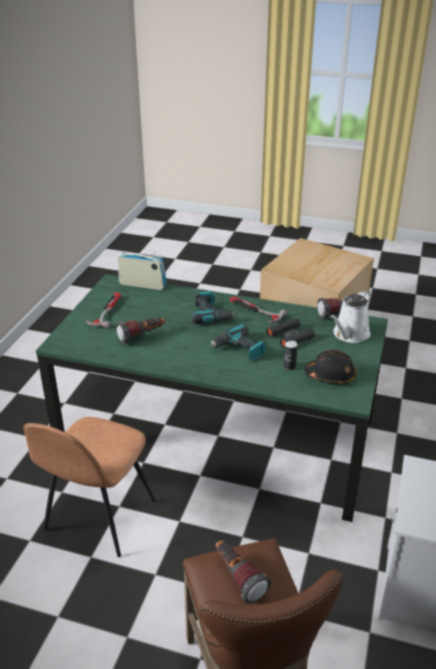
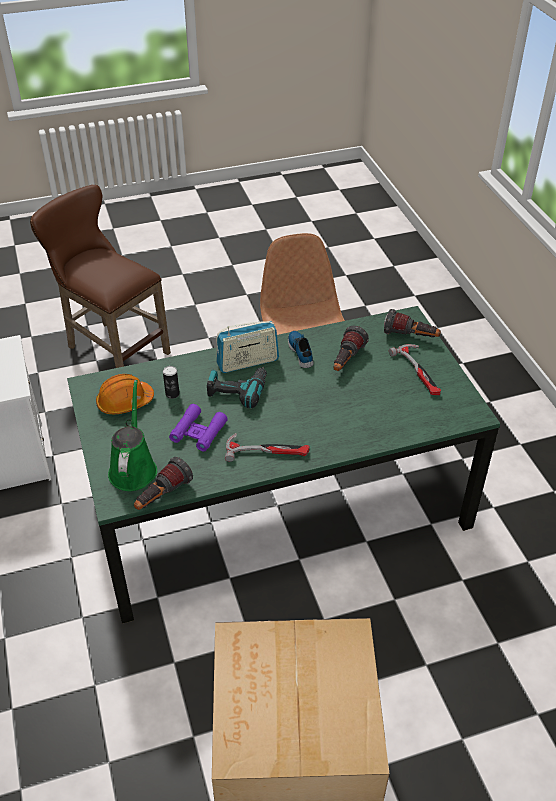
camera: 145 degrees right, 10 degrees up
(142, 284) = (436, 427): radio -> radio (247, 362)
(164, 355) = (301, 351): none -> shoe
(211, 314) = (310, 421): power drill -> none
(238, 577) = (113, 268): flashlight -> flashlight (410, 336)
(290, 337) = (198, 432): black binoculars -> purple binoculars
(330, 376) = (124, 402): black hard hat -> orange hard hat
(349, 334) = (133, 468): white watering can -> green watering can

